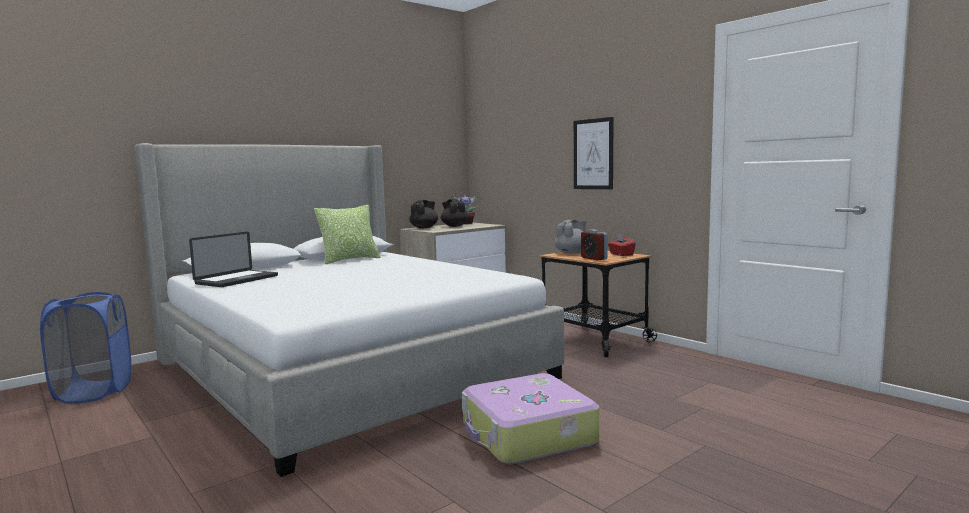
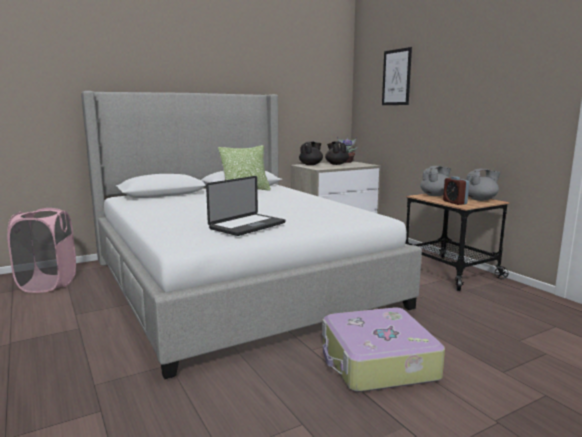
camera: 10 degrees right, 5 degrees up
(94, 392) = (48, 284): blue laundry basket -> pink laundry basket
(237, 280) = (152, 205): laptop -> laptop (247, 226)
(593, 154) = (462, 107): picture -> picture (396, 77)
(621, 254) = (481, 199): red tissue box -> grey teapot

